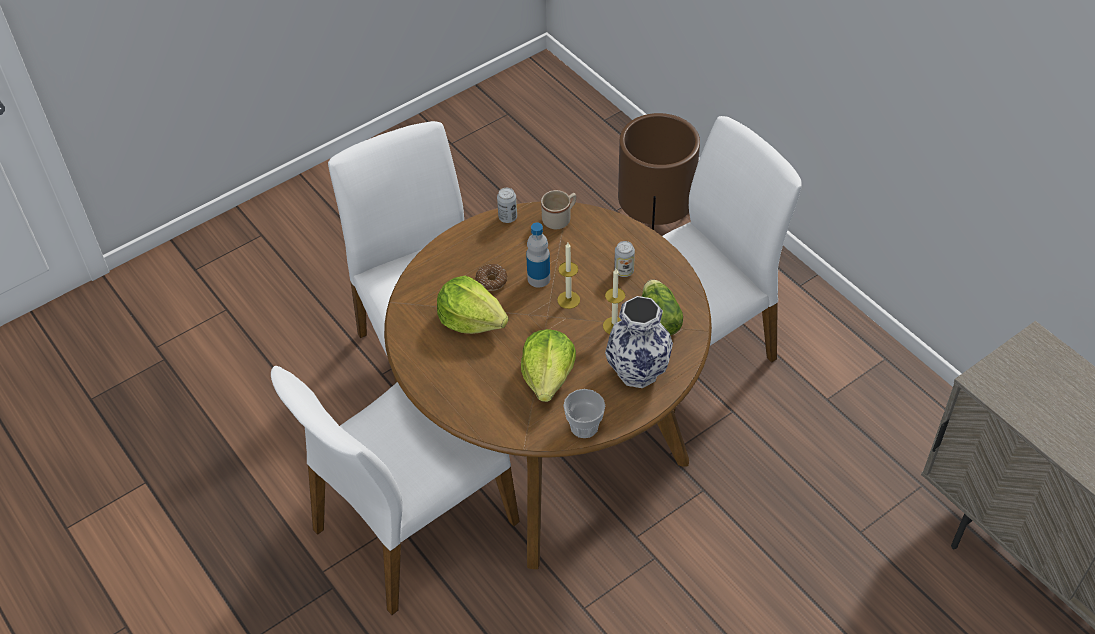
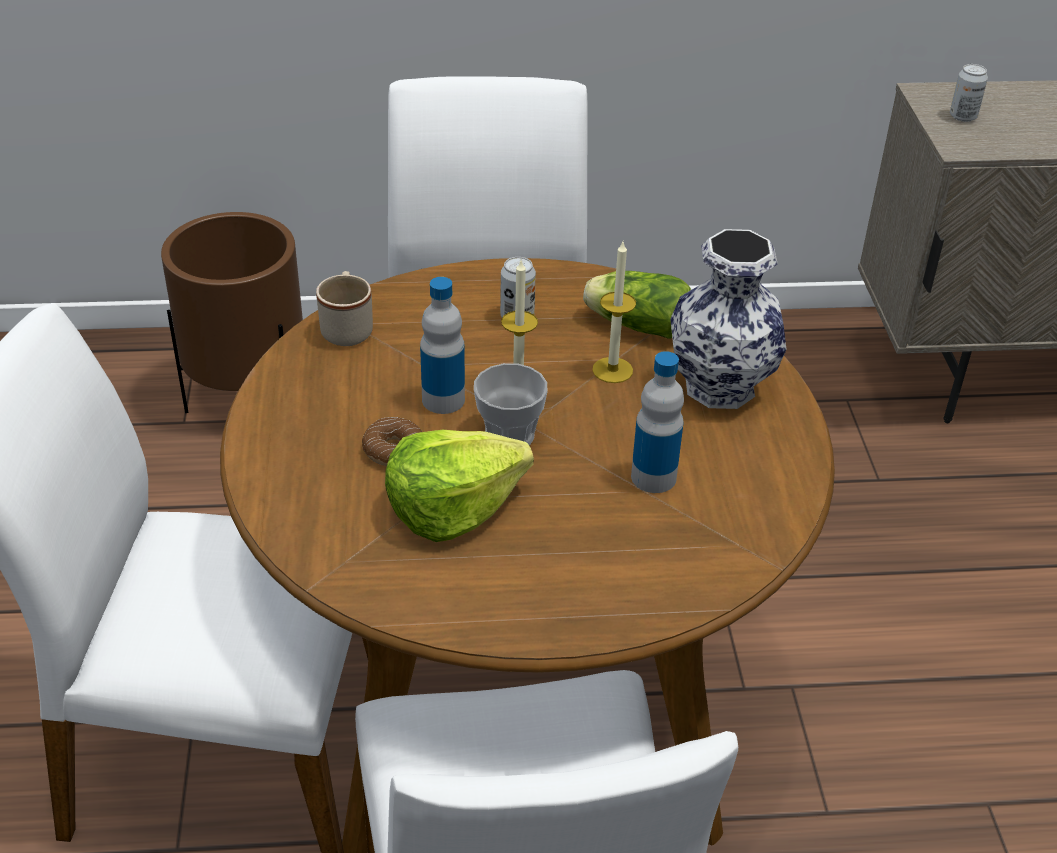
camera: 60 degrees left, 10 degrees down
(507, 217) = (281, 375): can -> can (963, 116)
(548, 377) = (653, 477): lettuce -> bottle
(584, 426) = (785, 484): cup -> cup (509, 435)

